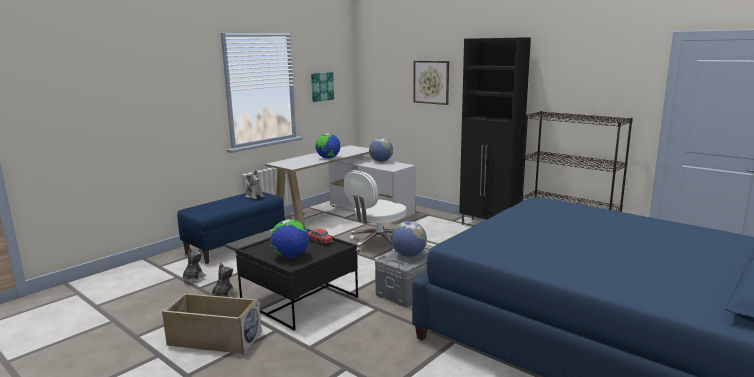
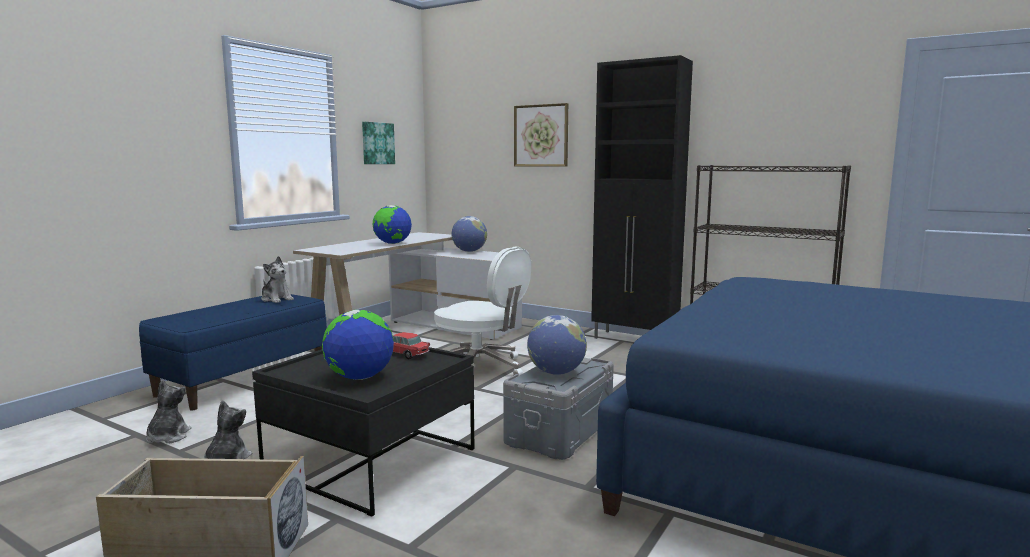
camera: 10 degrees left, 5 degrees down
(378, 244) = (480, 368): white office chair -> white office chair turned 90 degrees counterclockwise

